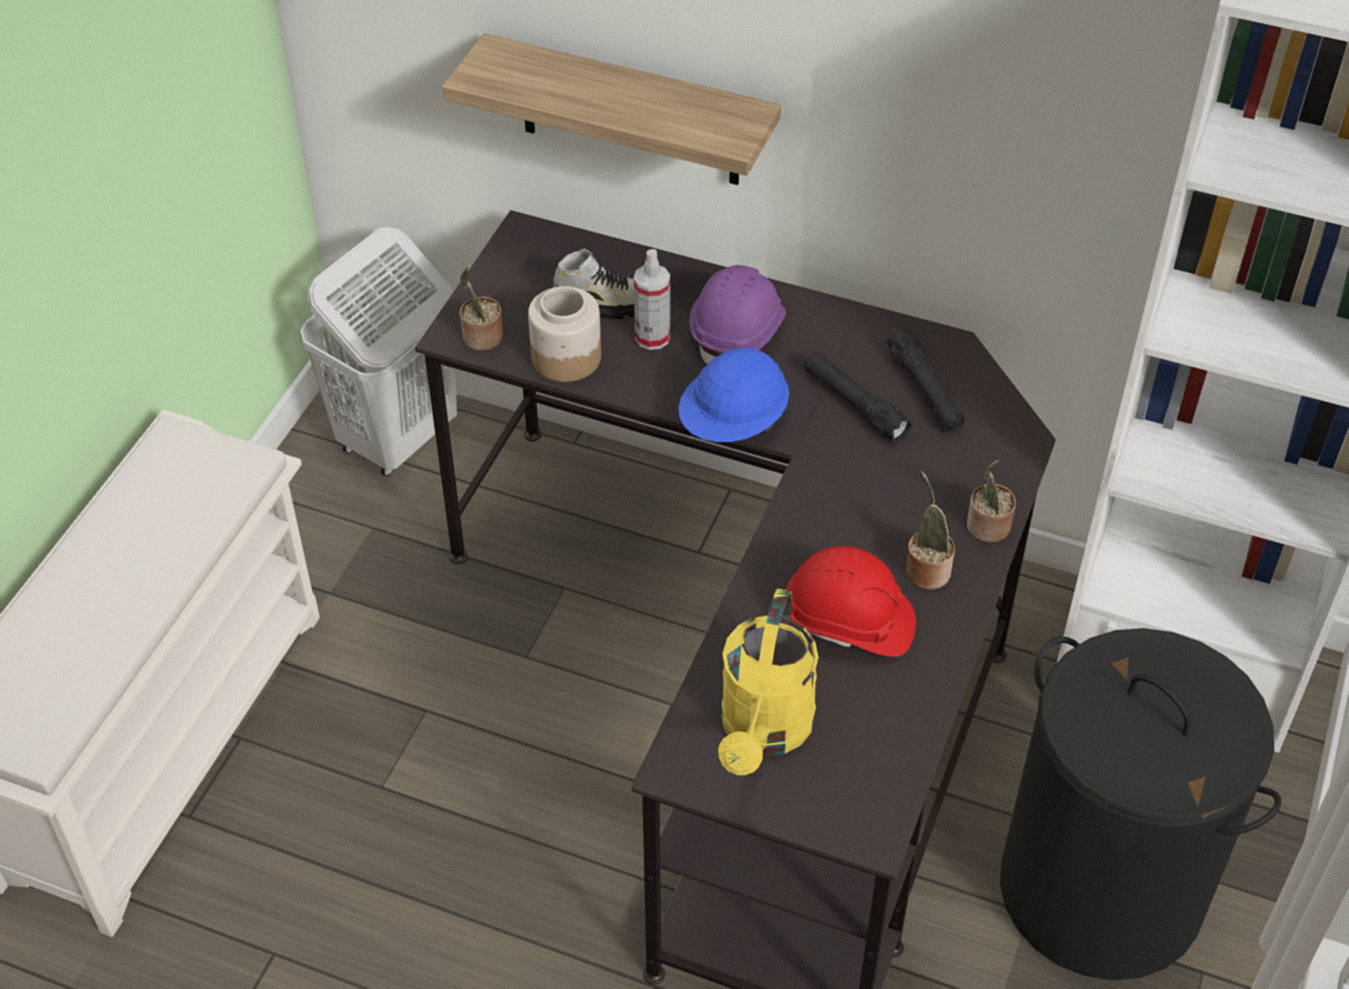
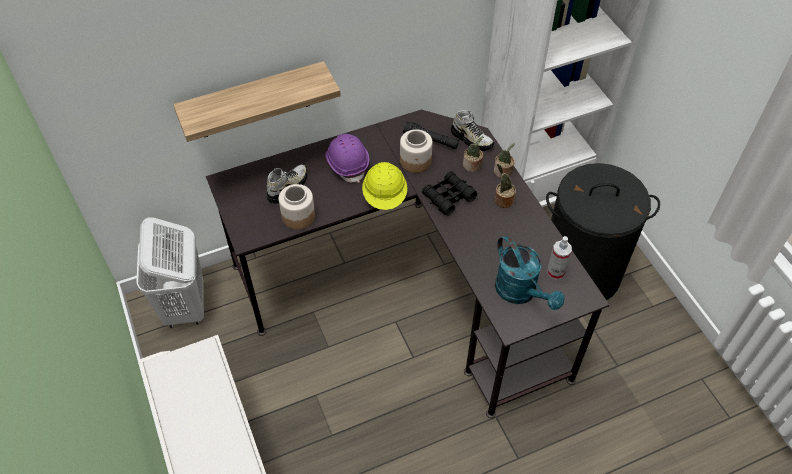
camera: 45 degrees left, 5 degrees up
(481, 338) = (258, 232): potted plant -> potted plant (472, 166)
(652, 337) = (319, 186): spray bottle -> spray bottle (555, 272)
(733, 423) = (385, 197): blue hard hat -> yellow hard hat
(764, 732) = (521, 293): yellow watering can -> turquoise watering can
(837, 498) = (448, 197): none -> black binoculars
(848, 622) = (501, 236): red hard hat -> none
(855, 405) = (416, 161): black flashlight -> jar
(1000, 437) = (471, 139): none -> shoe

